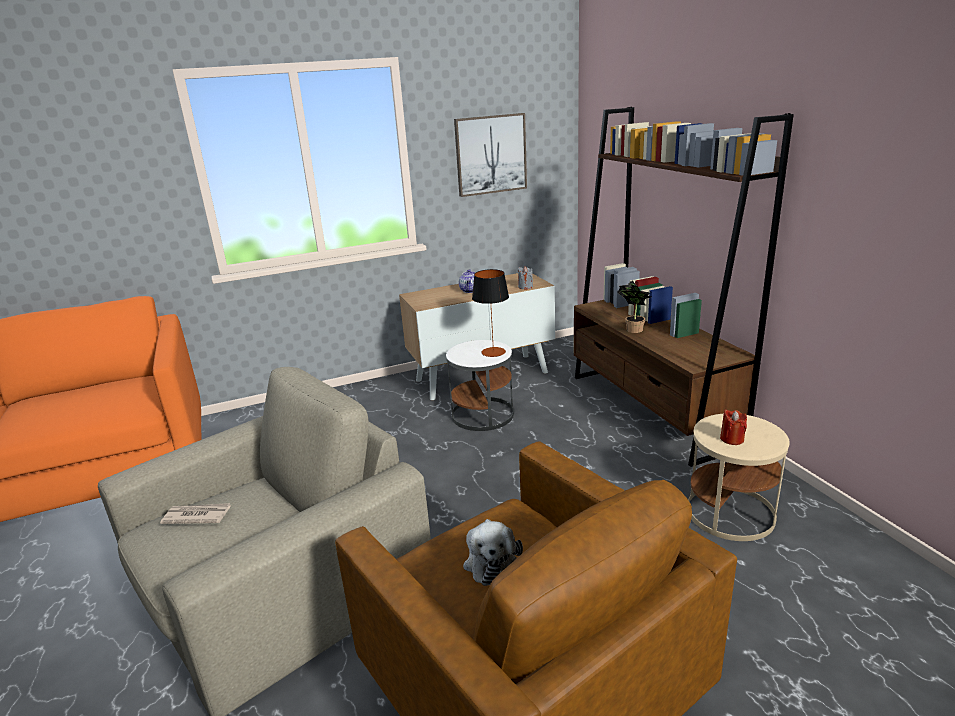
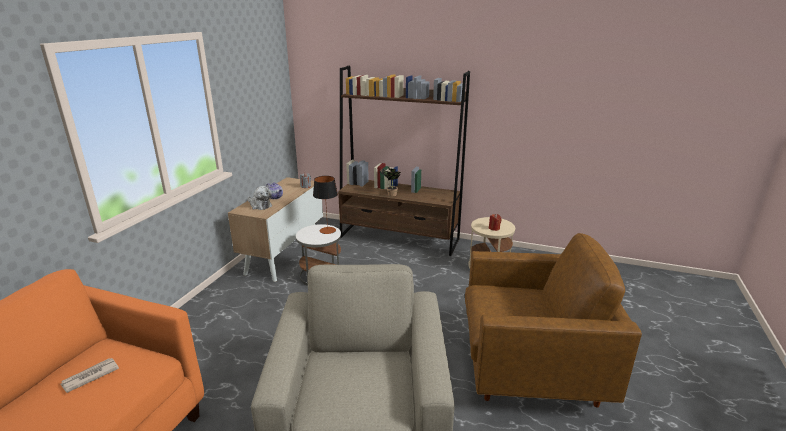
camera: 50 degrees left, 0 degrees up
(197, 516) = (336, 385): newspaper -> newspaper (90, 376)
(490, 154) = (254, 100): picture -> none
(491, 561) = (514, 308): plush toy -> plush toy (260, 205)

